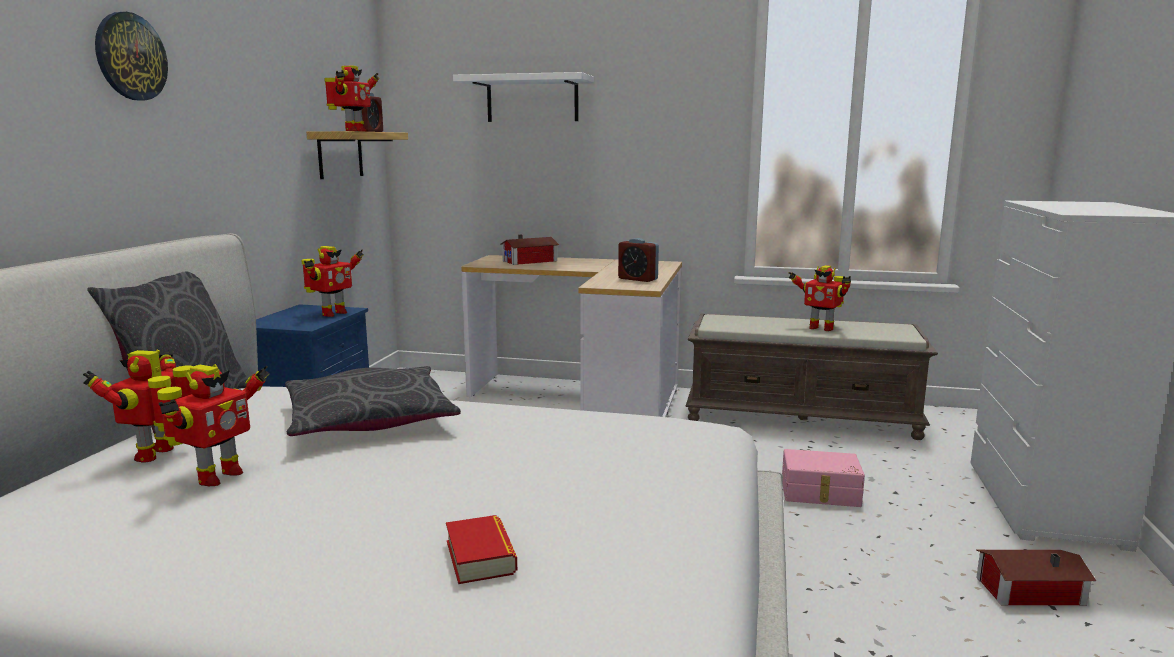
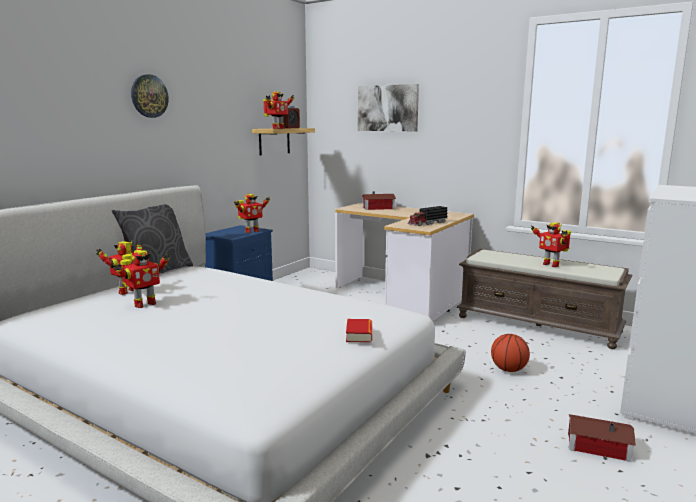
camera: 20 degrees right, 0 degrees up
(369, 419) = (231, 287): grey pillow -> none
(480, 557) = (221, 353): book -> book (359, 334)
(532, 99) = (388, 108): white shelf -> picture
(638, 279) = (427, 223): alarm clock -> toy truck
(820, 493) = (508, 370): pink storage box -> basketball

